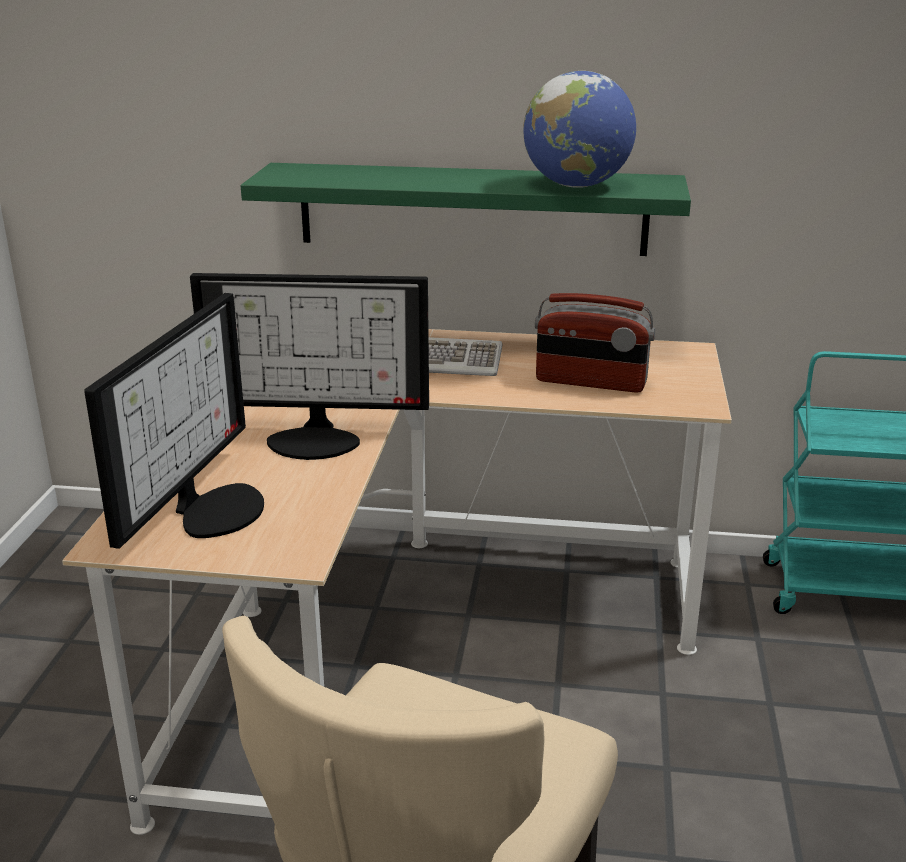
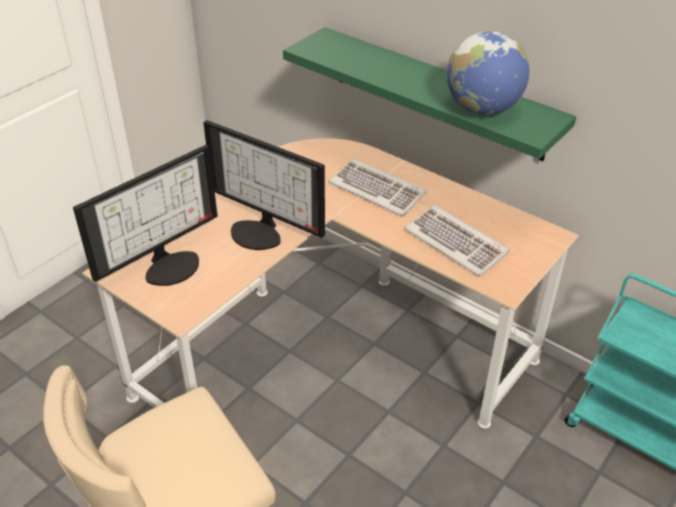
camera: 30 degrees right, 15 degrees up
(590, 382) = (456, 243): radio -> keyboard

